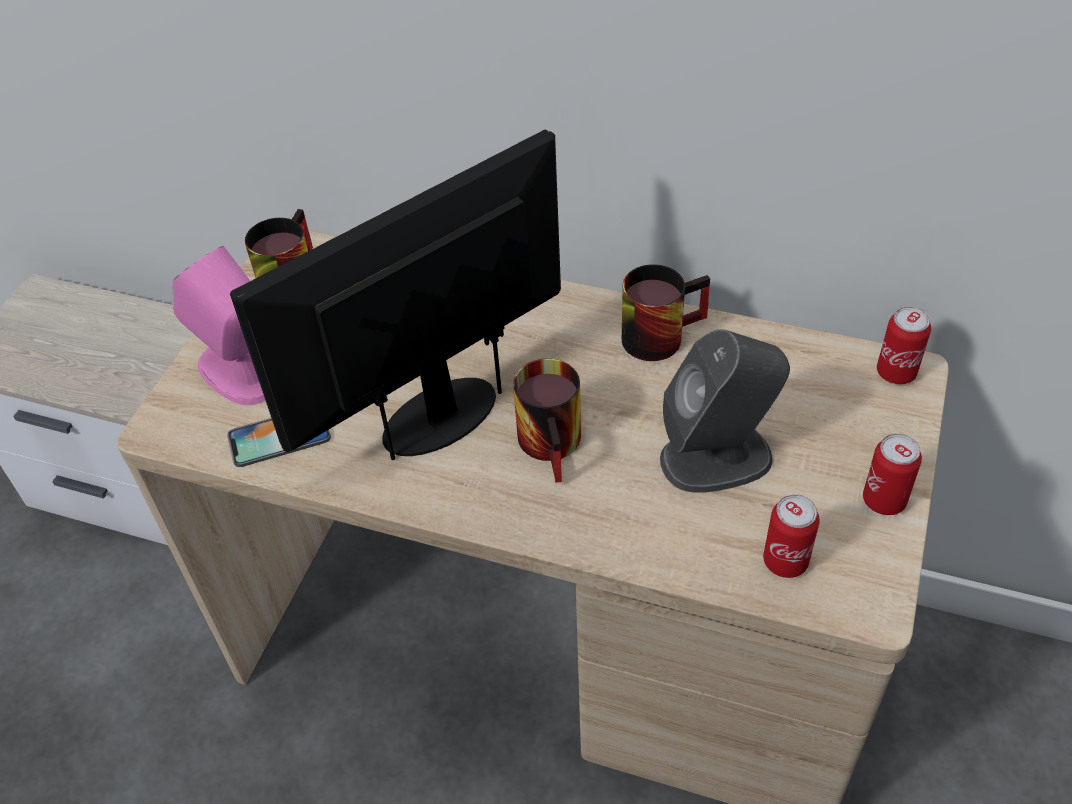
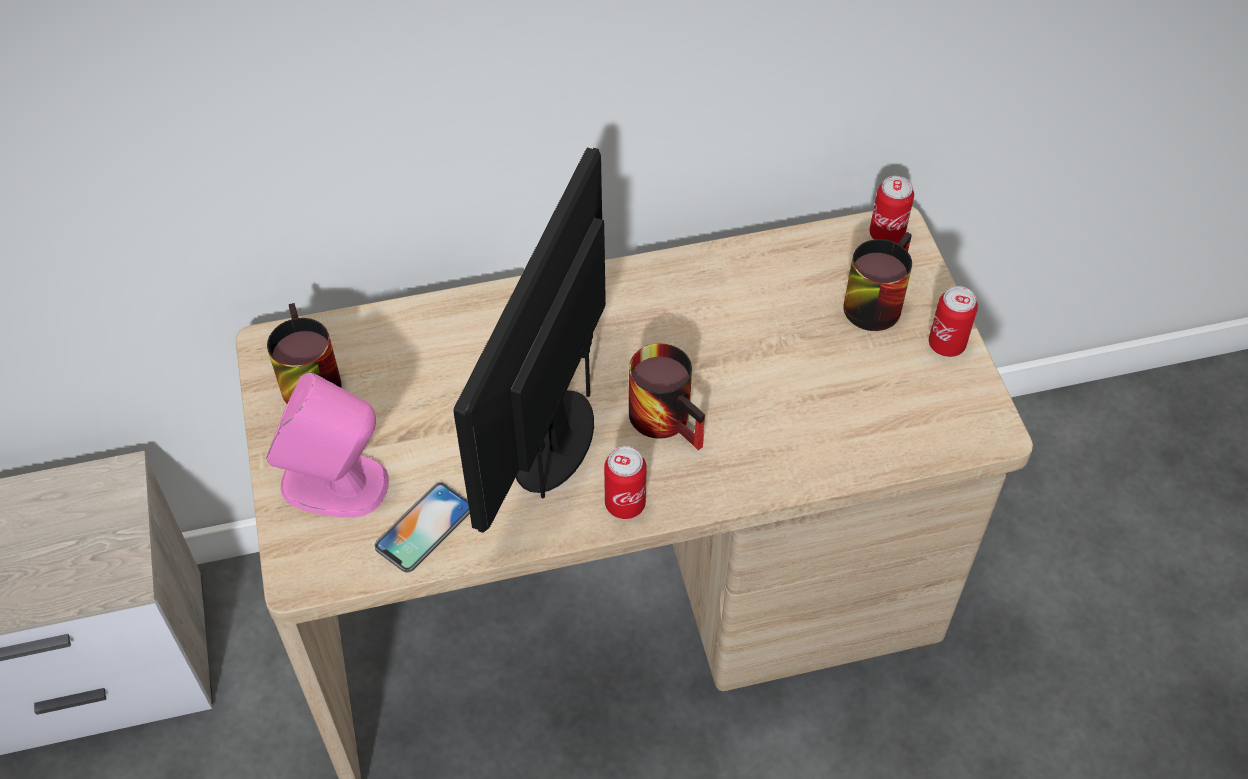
camera: 35 degrees left, 5 degrees up
(659, 332) = (680, 281): mug -> mug (872, 299)
(717, 458) = (804, 368): grey speaker -> none
(785, 561) = (911, 427): can -> can (625, 504)

